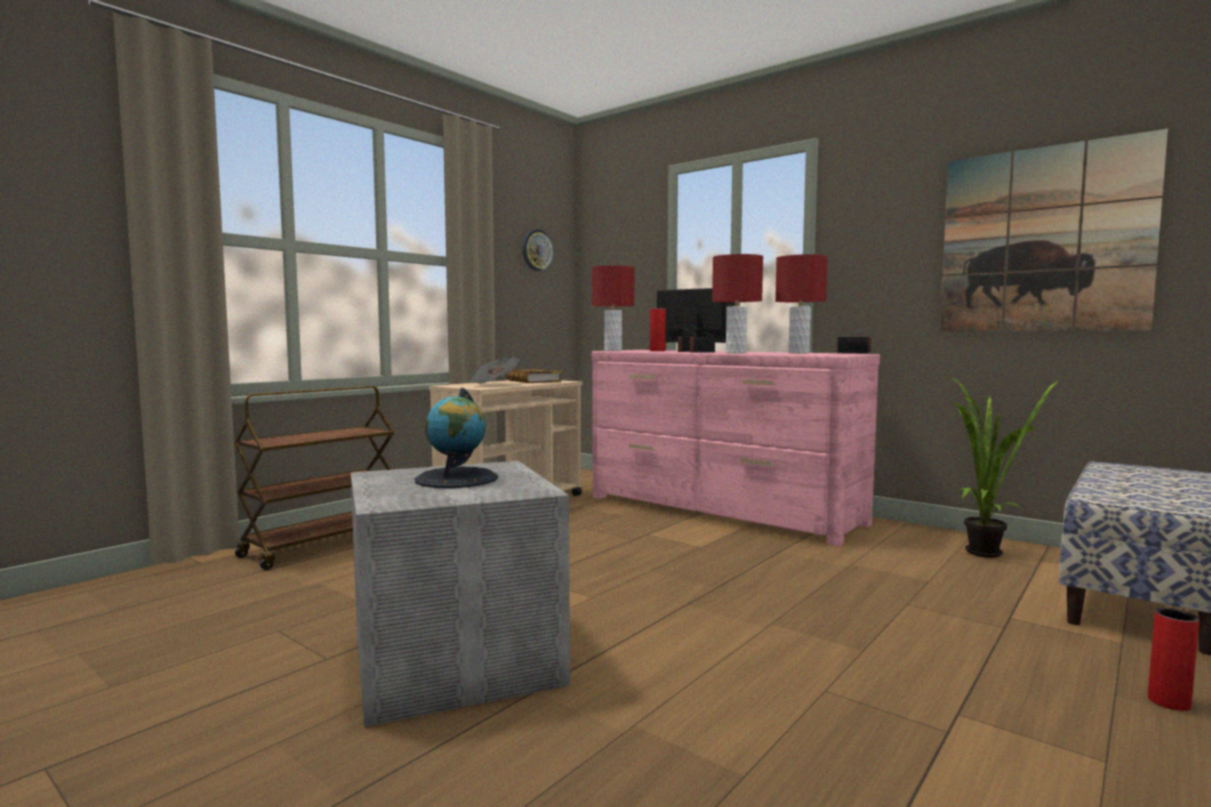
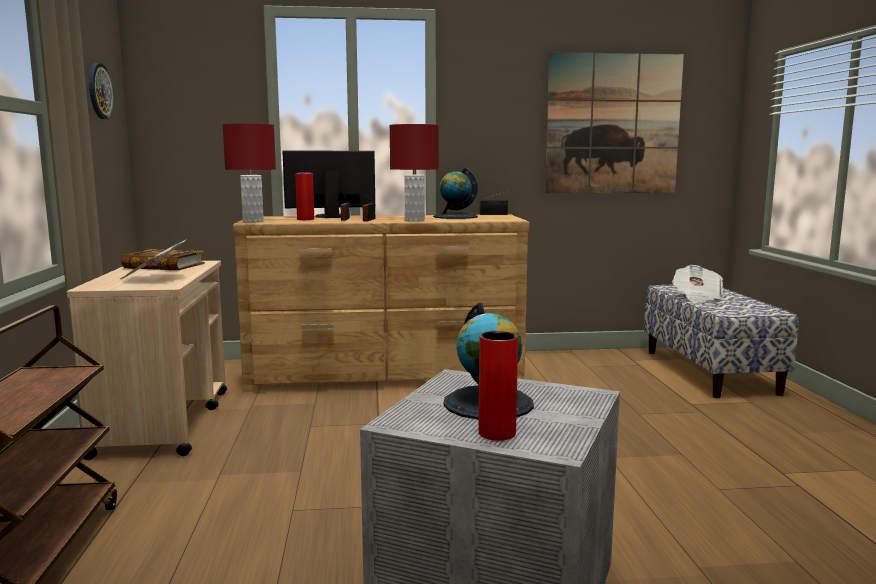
camera: 45 degrees left, 5 degrees up
(721, 510) = (386, 374): pink dresser -> brown dresser
(798, 353) = (455, 217): red table lamp -> globe
(980, 550) = (596, 362): potted plant -> none
(1116, 480) = (696, 297): none -> newspaper
(1168, 702) = (817, 428): red vase -> red vase (497, 433)

